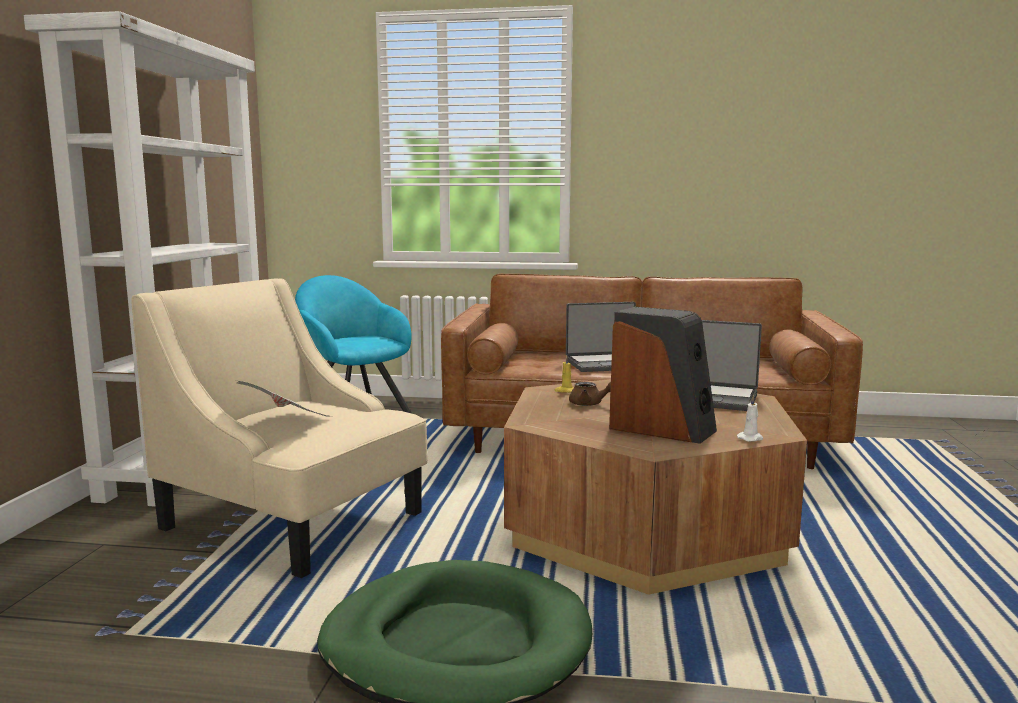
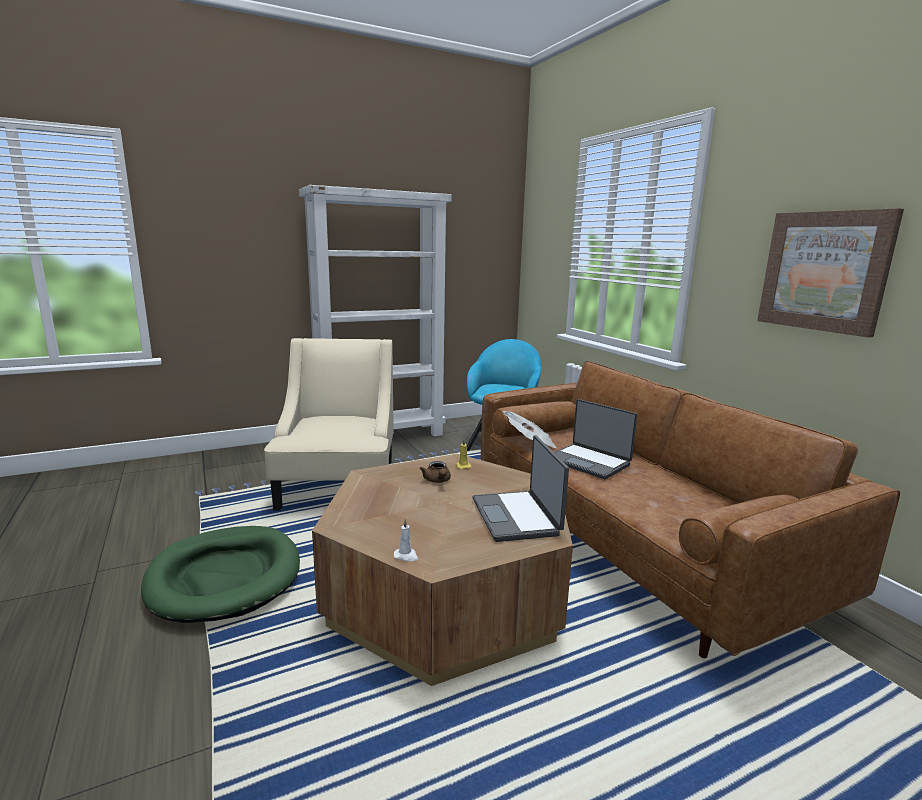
camera: 55 degrees right, 5 degrees up
(286, 423) = (312, 425): newspaper -> newspaper (529, 443)
(662, 429) = (397, 517): speaker -> none
(707, 158) = (824, 271): none -> picture

